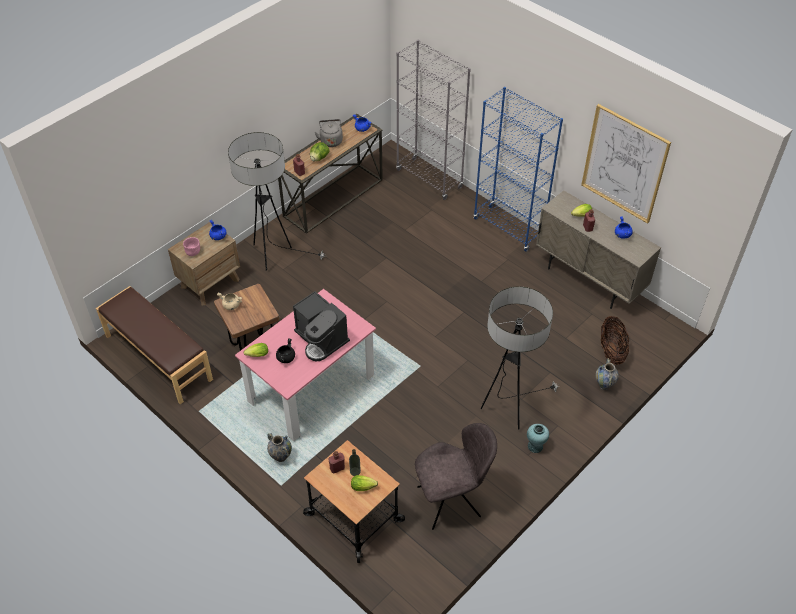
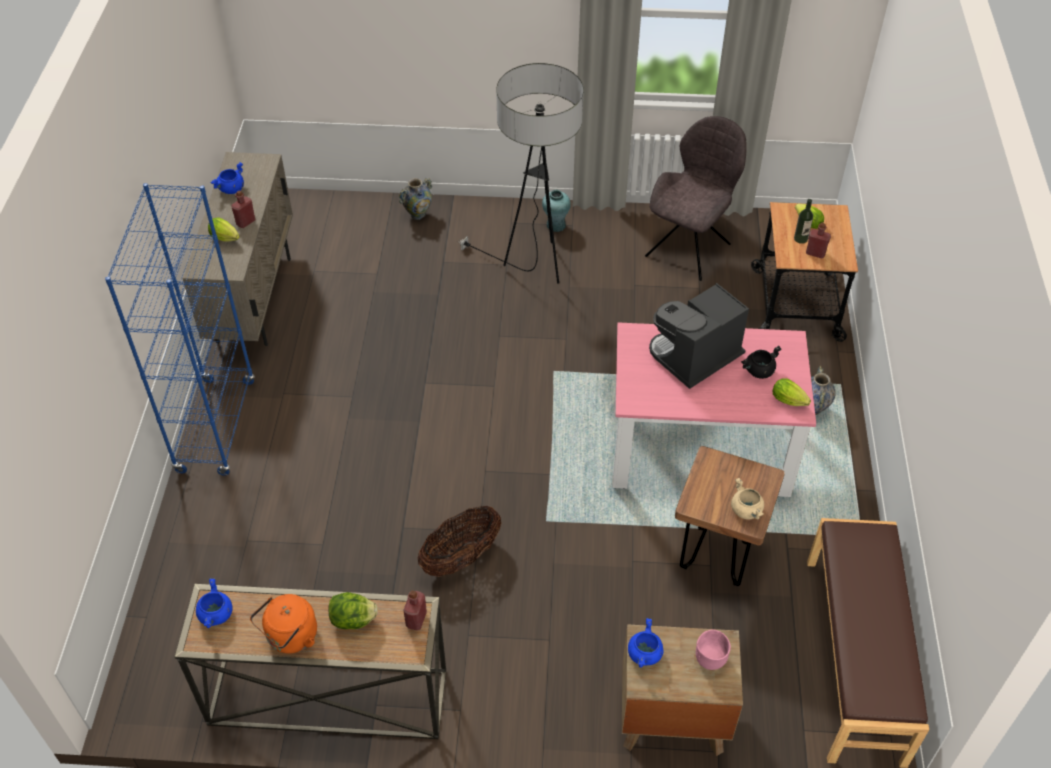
camera: 130 degrees left, 0 degrees up
(273, 256) = (536, 676): floor lamp -> none
(321, 340) = (694, 358): coffee machine -> coffee machine turned 135 degrees counterclockwise
(331, 140) = (290, 637): grey kettle -> orange kettle
(429, 179) = (170, 591): grey bookcase -> none
(451, 501) = (689, 248): grey chair -> grey chair turned 90 degrees clockwise
(611, 351) = (360, 230): basket -> basket (461, 557)
(624, 164) = (177, 122): picture -> none

